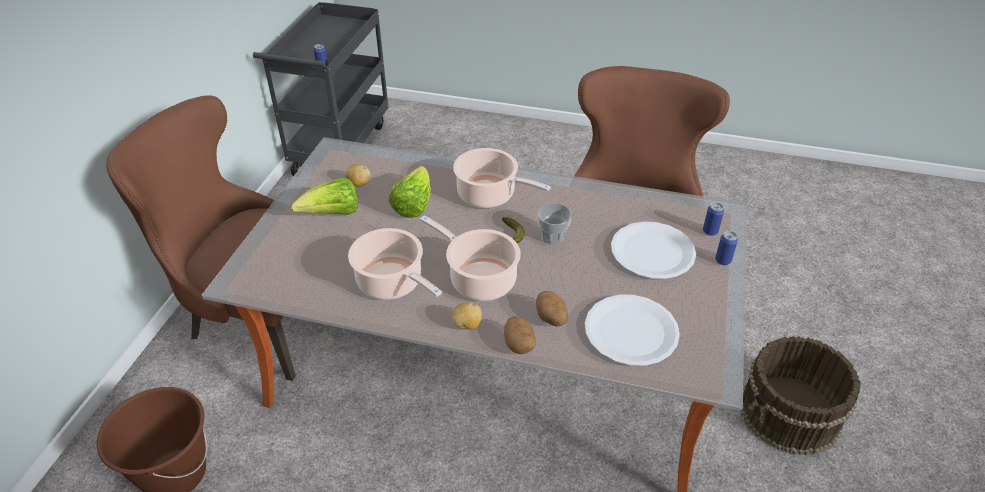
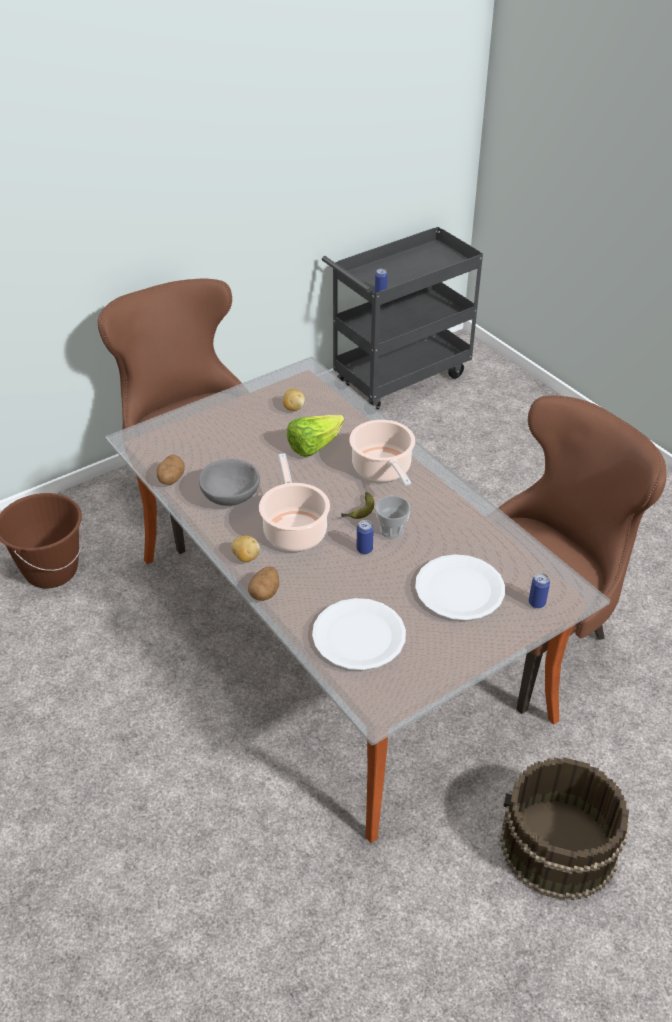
camera: 40 degrees right, 0 degrees up
(333, 214) = (248, 423): lettuce -> none
(392, 283) = (230, 497): cooking pot -> grey bowl
(551, 318) = (311, 589): potato -> potato (171, 479)
(723, 260) = (513, 632): can -> can (364, 549)

